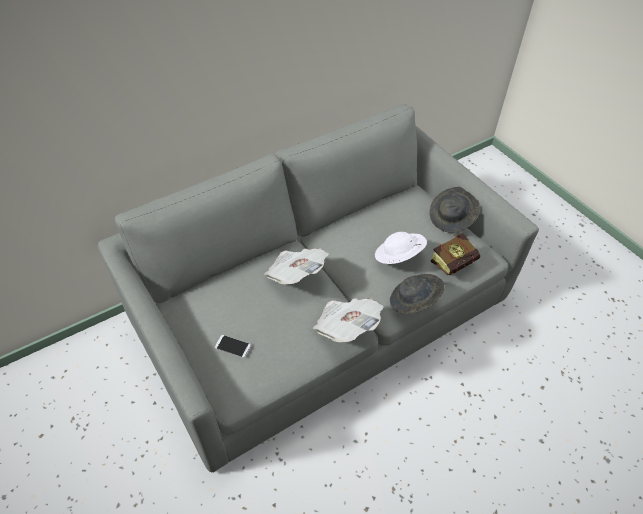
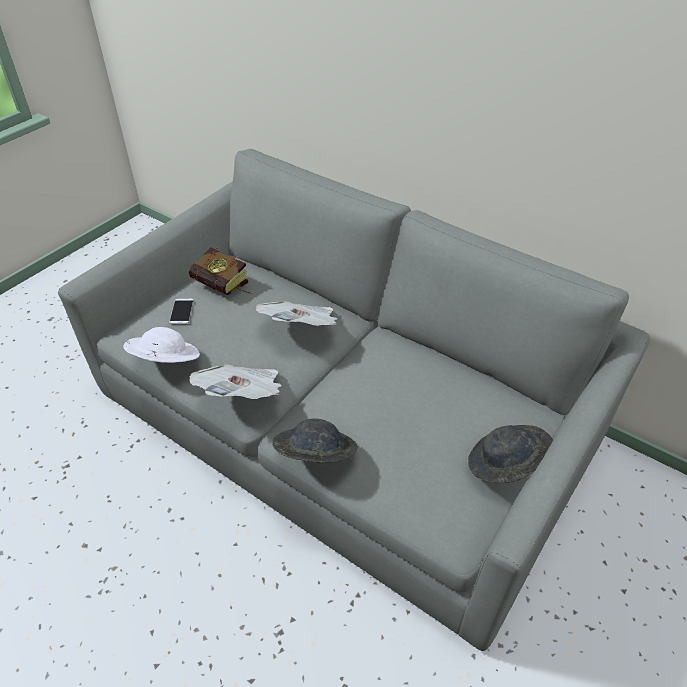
camera: 70 degrees right, 5 degrees down
(398, 257) = (384, 417): white hat -> white hat (164, 362)
(456, 262) = (415, 491): book -> book (225, 288)

